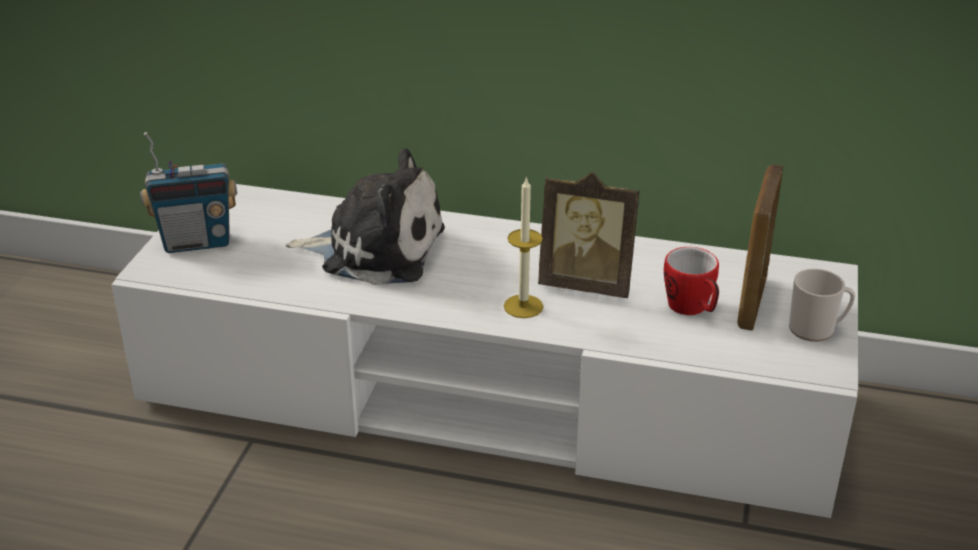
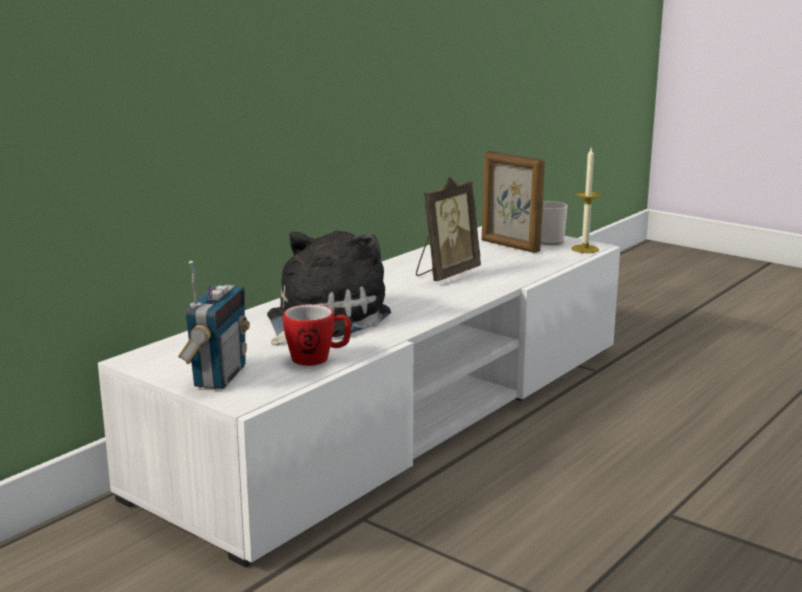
camera: 65 degrees left, 15 degrees down
(523, 306) = (455, 292): candle -> candle (585, 249)
(692, 309) = (503, 258): mug -> mug (318, 359)

